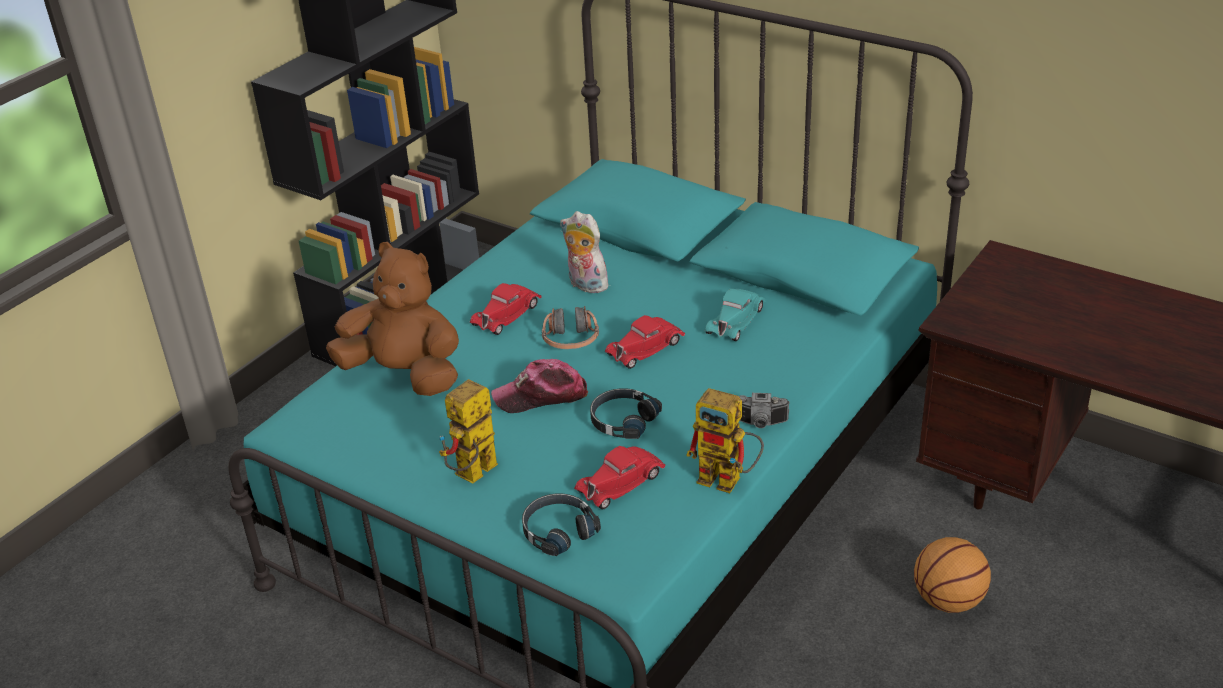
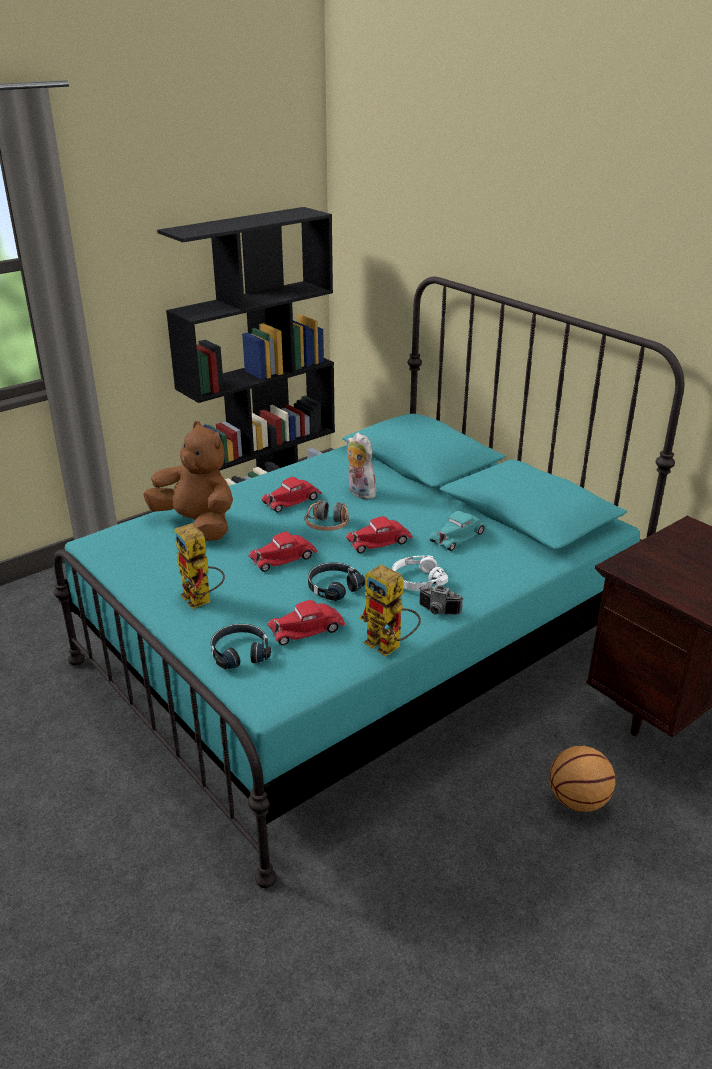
camera: 15 degrees right, 5 degrees down
(473, 476) = (202, 601): toy robot -> toy robot turned 90 degrees counterclockwise
(541, 396) = (284, 558): cap -> red toy car
(716, 389) = (416, 580): none -> white headphones

